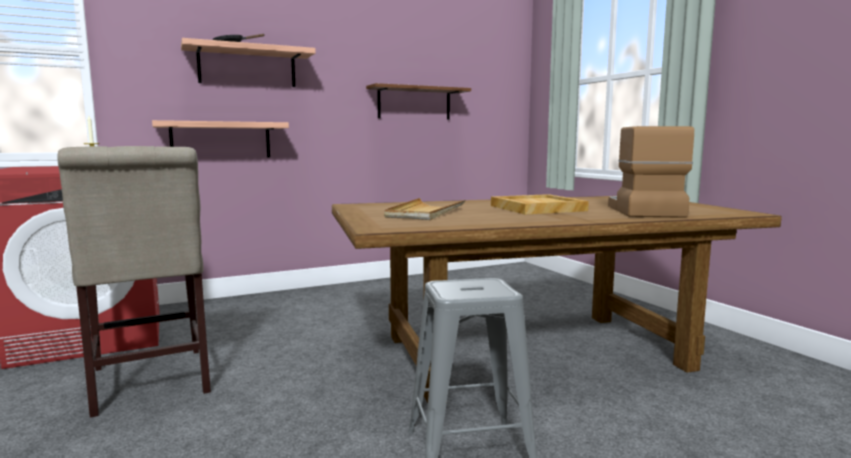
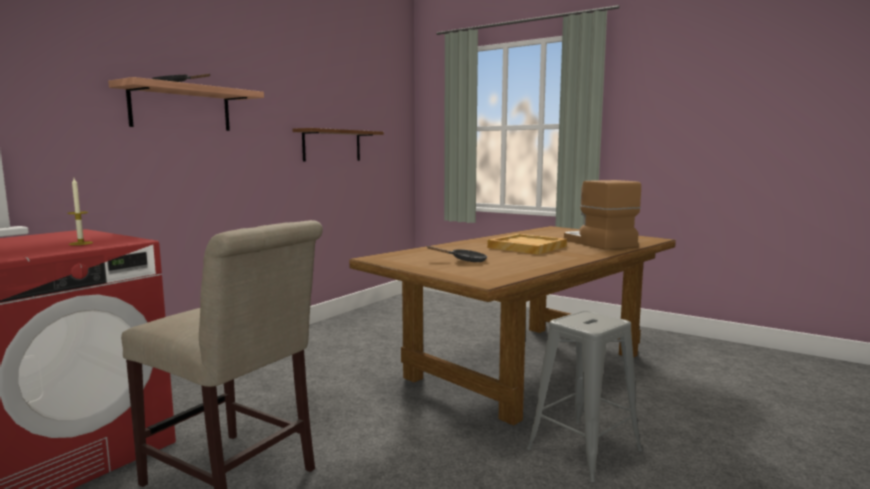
camera: 30 degrees left, 0 degrees up
(221, 140) = (156, 192): shelf -> none
(425, 213) = (465, 260): beige tray -> black frying pan

